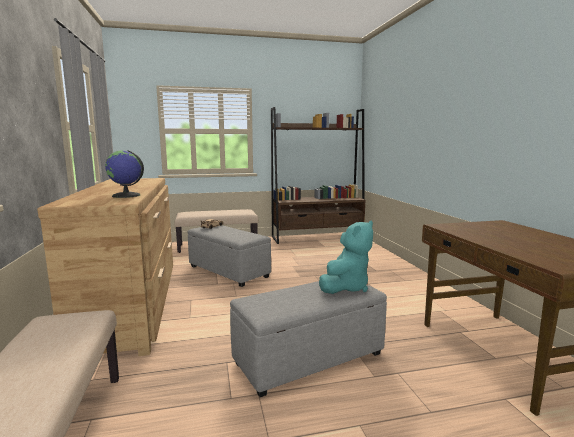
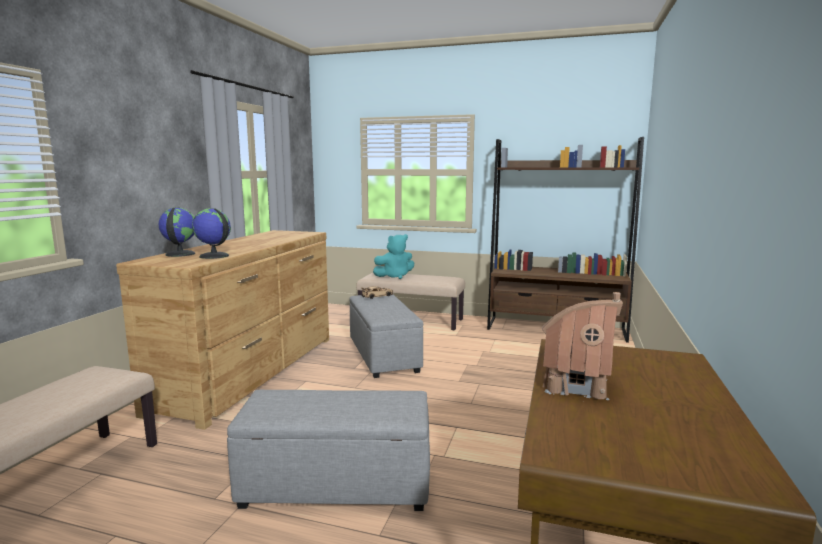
camera: 30 degrees right, 0 degrees up
(84, 197) = (179, 254): none -> globe
(346, 287) = (386, 406): turquoise plush toy -> turquoise plush toy (395, 276)
(494, 240) = (577, 385): none -> toy house

